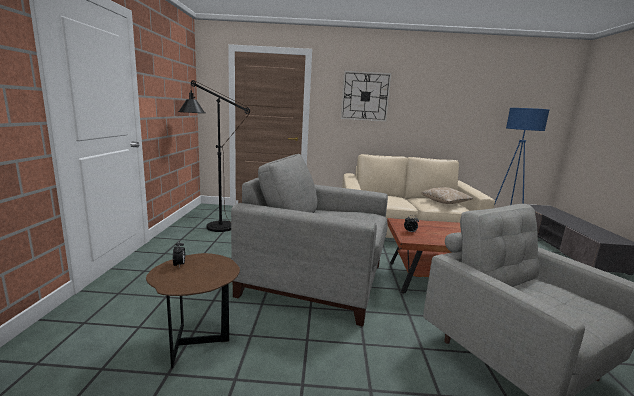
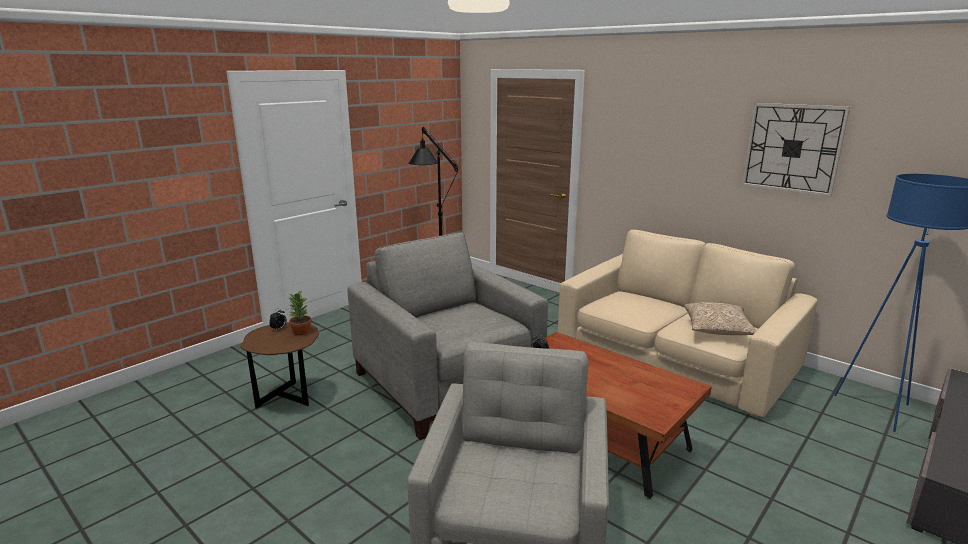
camera: 40 degrees right, 5 degrees up
(209, 261) = (301, 332): none -> potted plant
(365, 96) = (654, 139): wall clock -> wall clock (792, 148)

